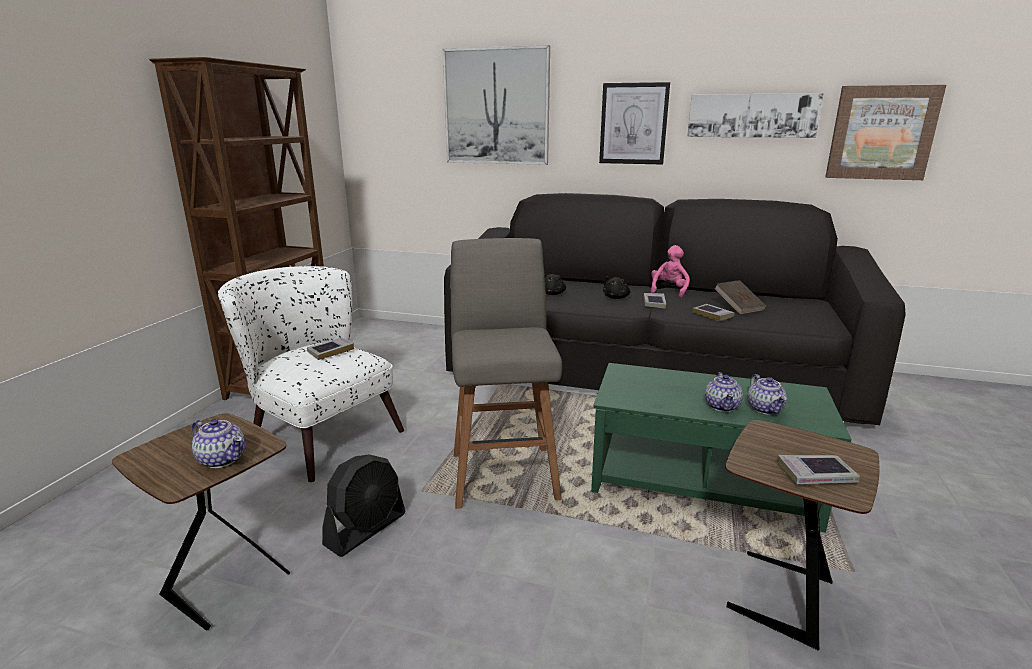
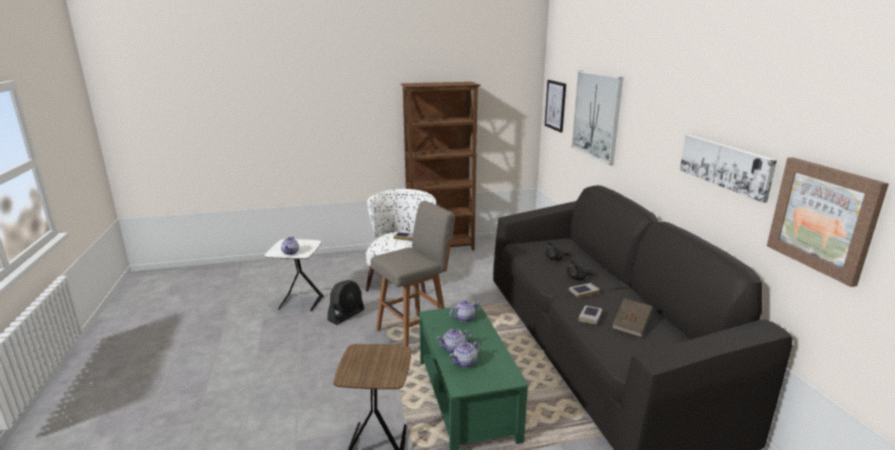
camera: 60 degrees right, 0 degrees up
(231, 583) = (300, 303): brown side table -> white side table
(366, 529) = (346, 315): black fan -> black fan turned 60 degrees counterclockwise
(633, 124) = (656, 149): picture -> picture (555, 105)
(642, 380) = (465, 318): none -> teapot
(669, 291) = (625, 292): pink plush toy -> none
(815, 475) = (359, 368): book -> none

